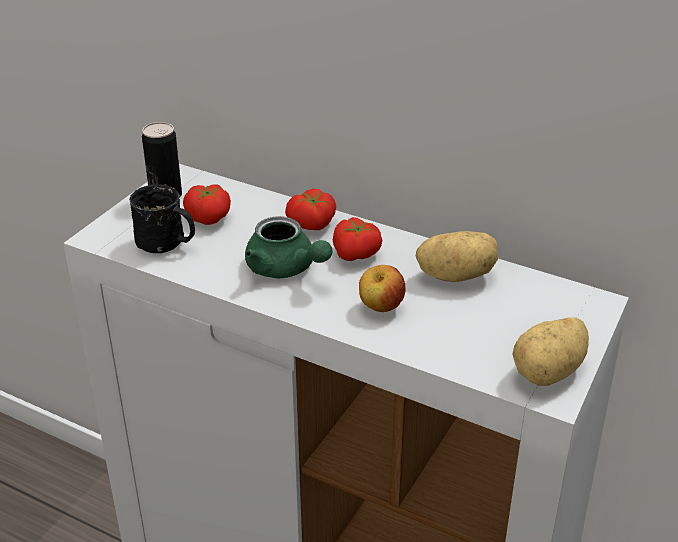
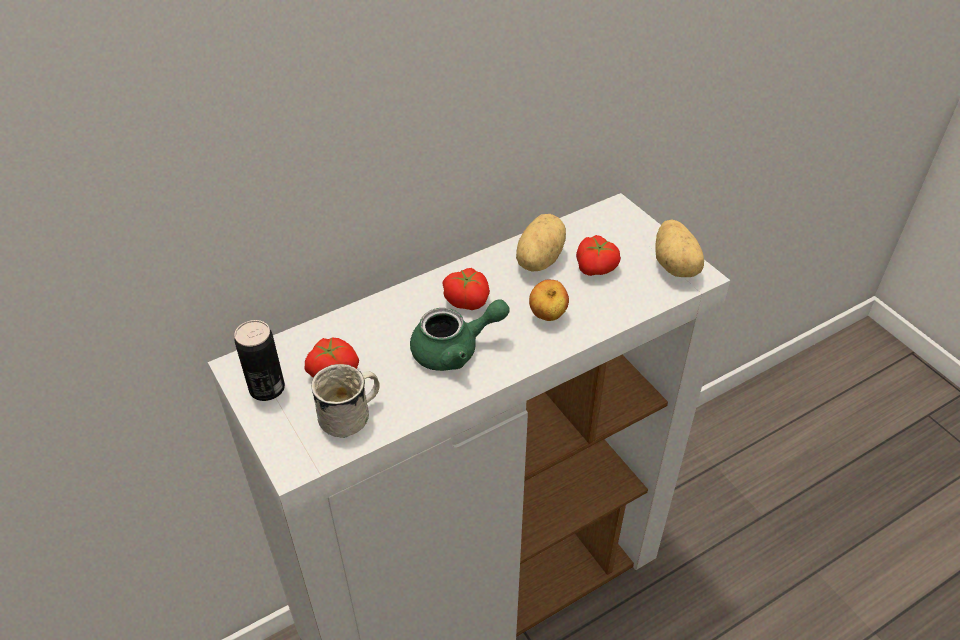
camera: 60 degrees left, 10 degrees up
(167, 244) = (352, 415): black mug -> white mug
(312, 224) = (404, 308): tomato -> tomato (597, 267)

